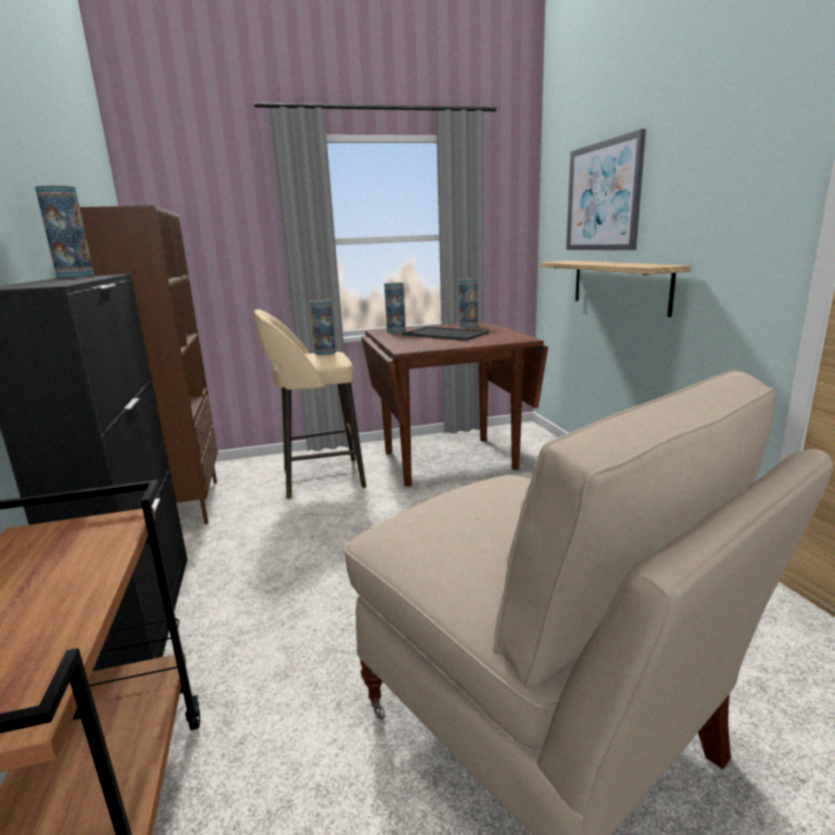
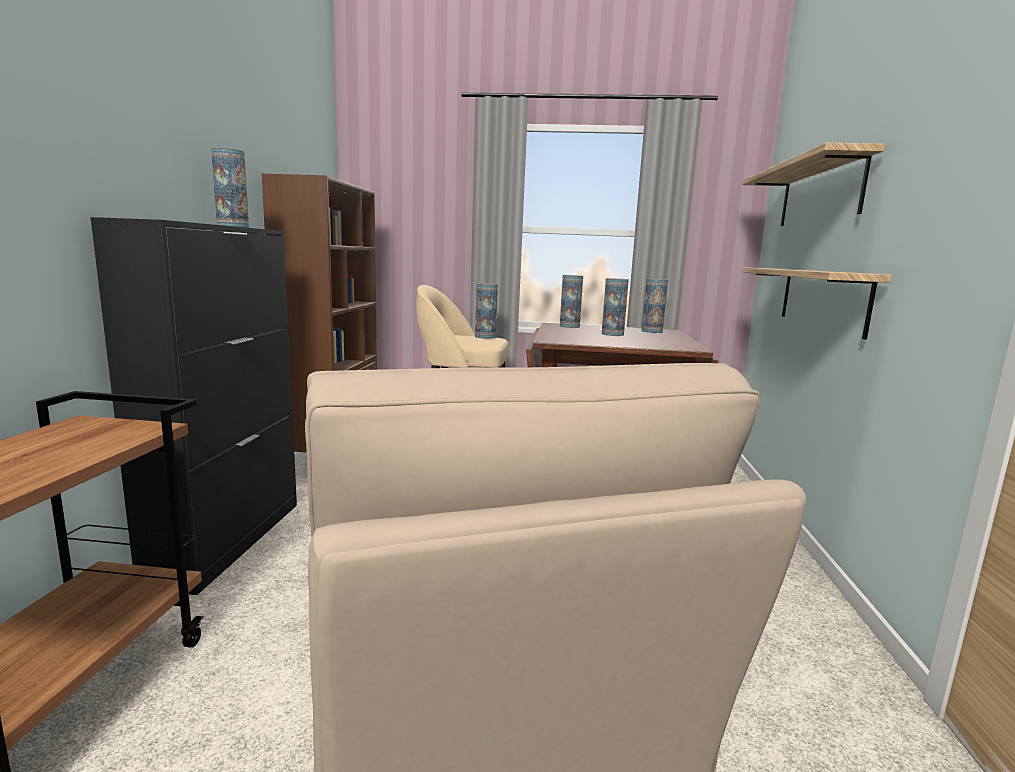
camera: 20 degrees right, 5 degrees down
(443, 334) = (612, 334): tray -> vase
(603, 197) = (819, 193): picture -> shelf

